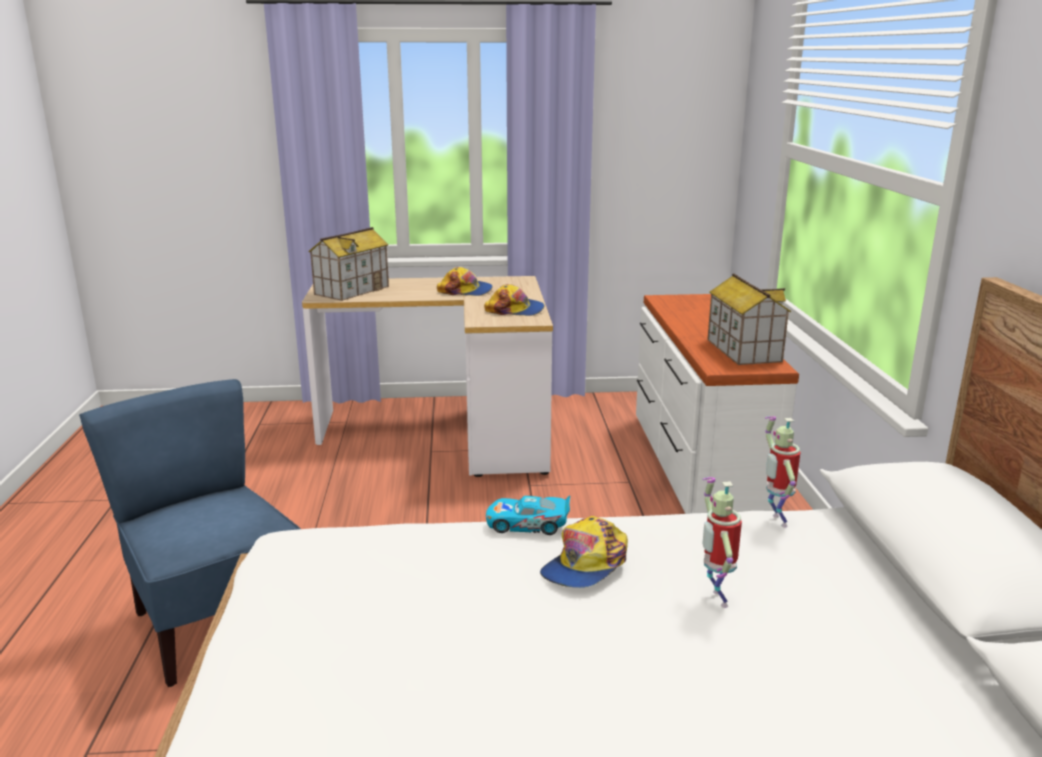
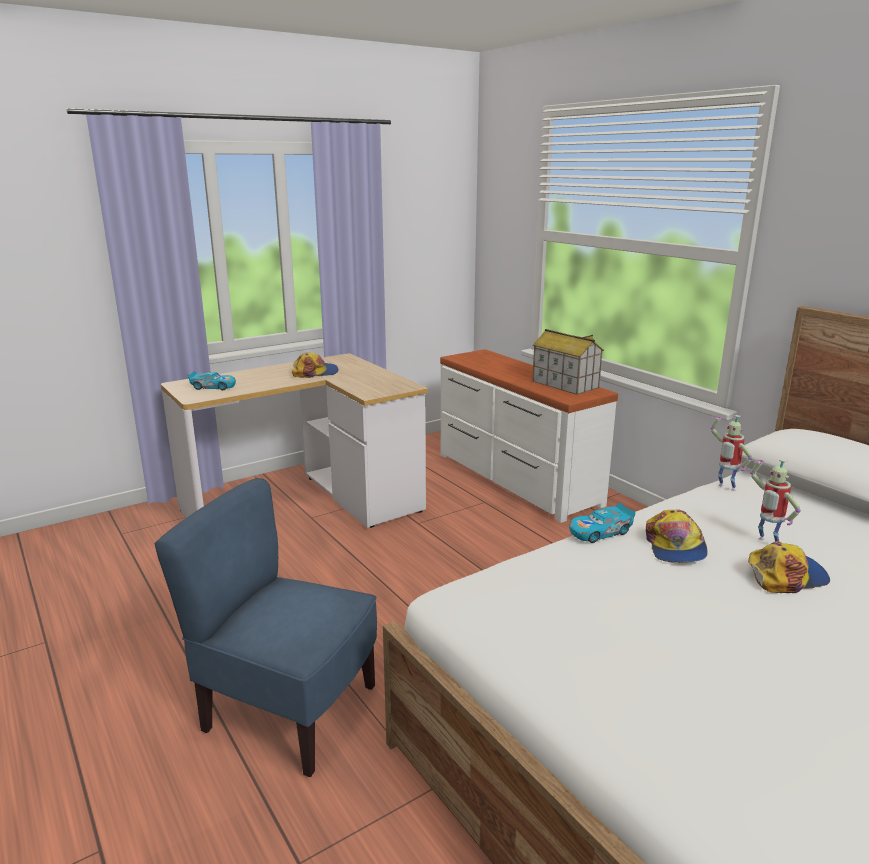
camera: 30 degrees left, 0 degrees up
(352, 290) = (213, 387): toy house -> toy car
(515, 310) = (381, 381): cap -> cap (786, 575)

